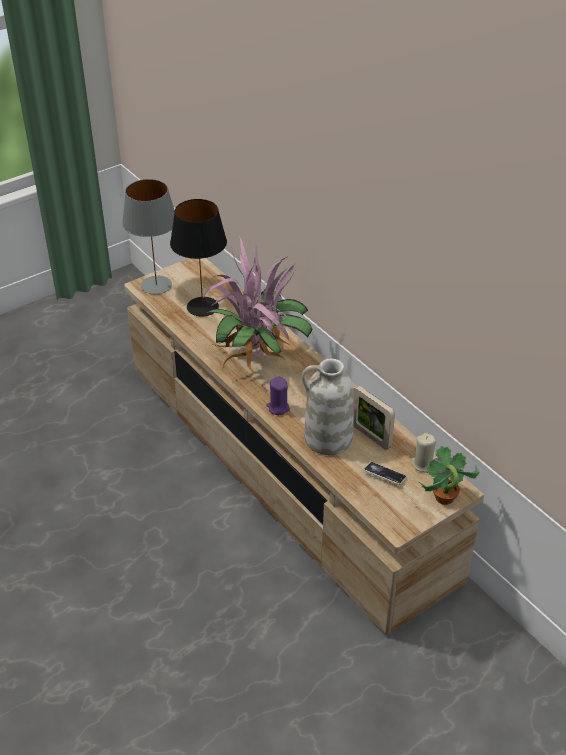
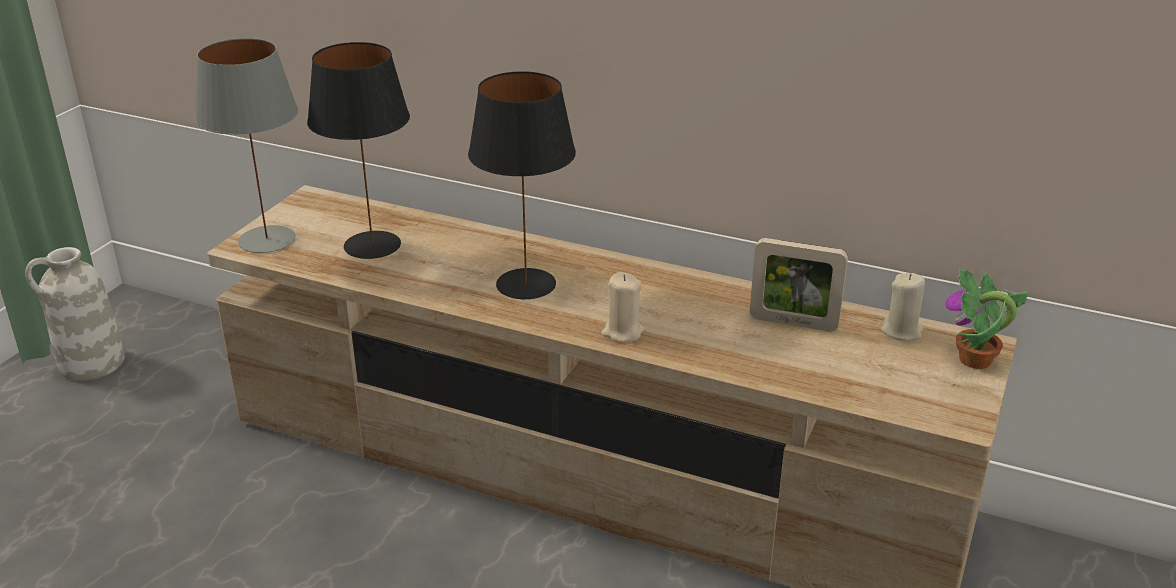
camera: 30 degrees left, 10 degrees down
(256, 360) = (526, 284): potted plant -> black table lamp
(278, 408) = (622, 332): purple candle -> beige candle
(327, 439) = (738, 346): white vase -> white vase (91, 364)
(384, 475) = (867, 362): phone -> none

